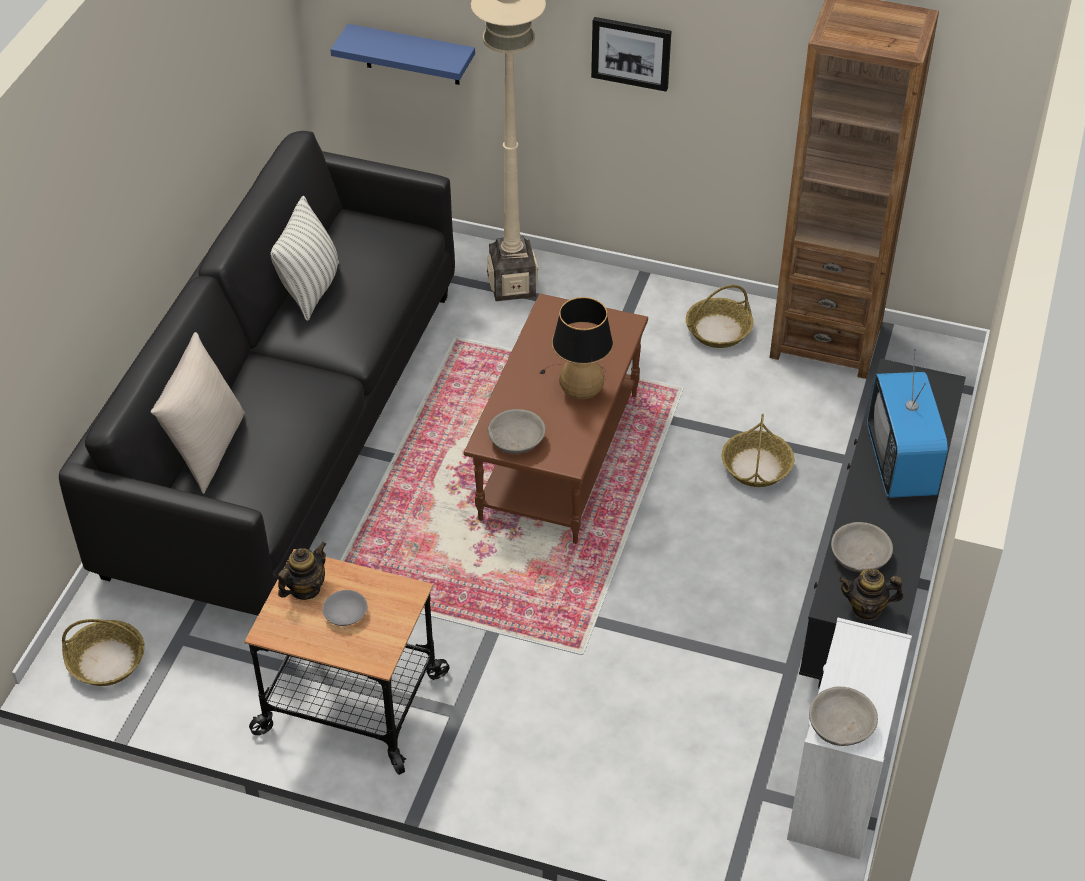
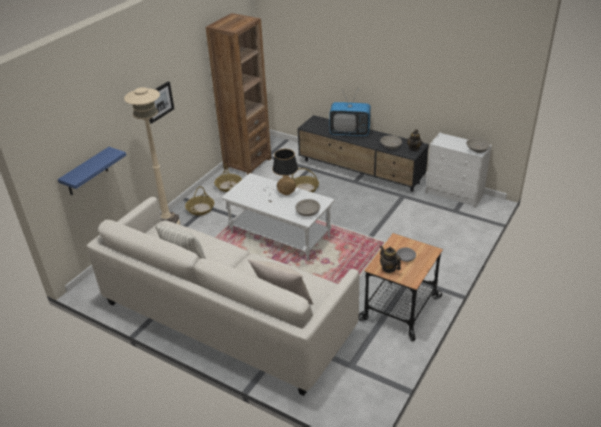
camera: 75 degrees left, 10 degrees down
(107, 661) = (359, 395): basket -> basket (200, 209)
(285, 428) = (226, 317): black sofa -> white sofa
(558, 455) = (279, 235): brown coffee table -> white coffee table

